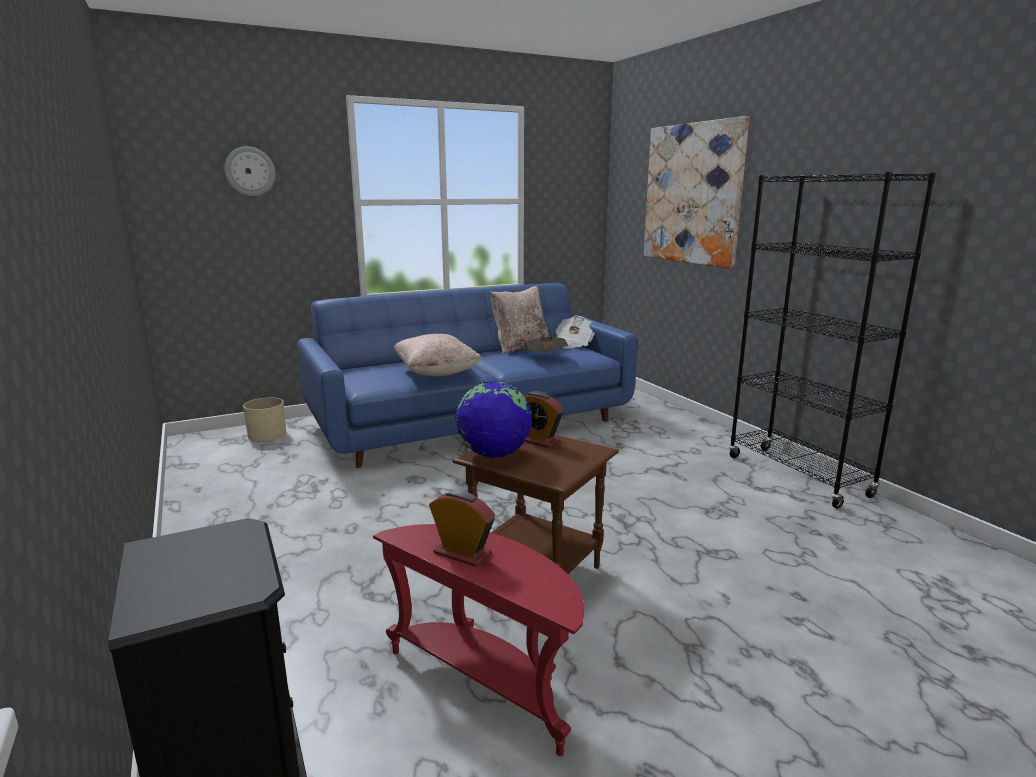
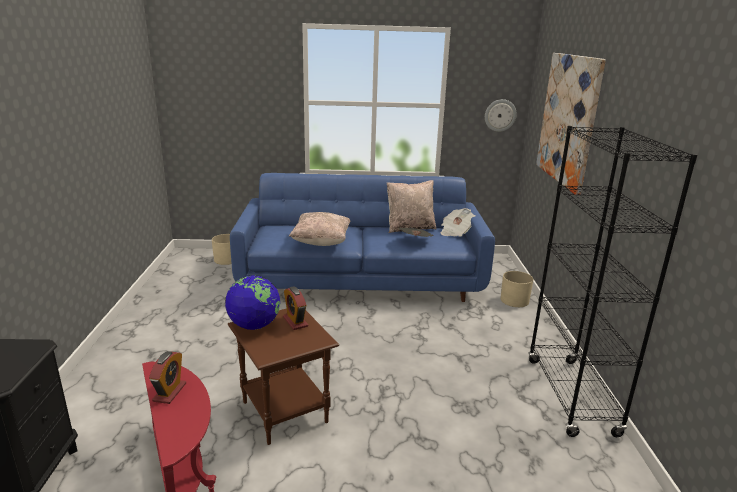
camera: 25 degrees right, 5 degrees up
(250, 171) = (232, 78): wall clock -> wall clock (500, 115)
(462, 554) = (169, 392): alarm clock -> alarm clock turned 45 degrees clockwise
(654, 410) = (514, 300): none -> beige planter

